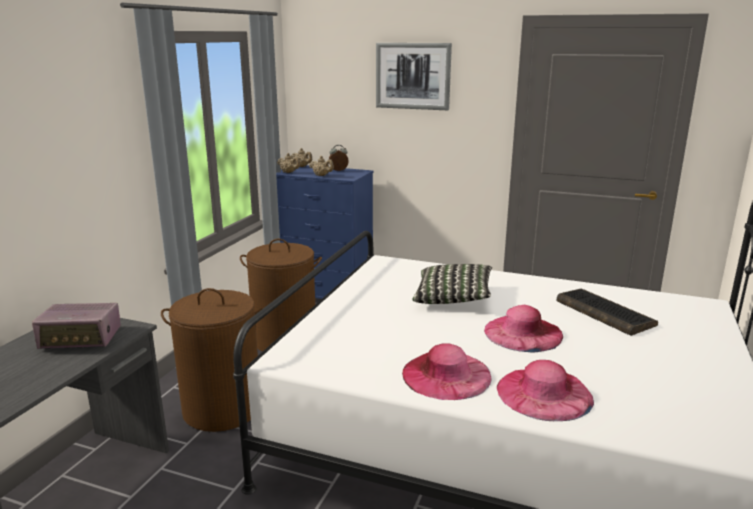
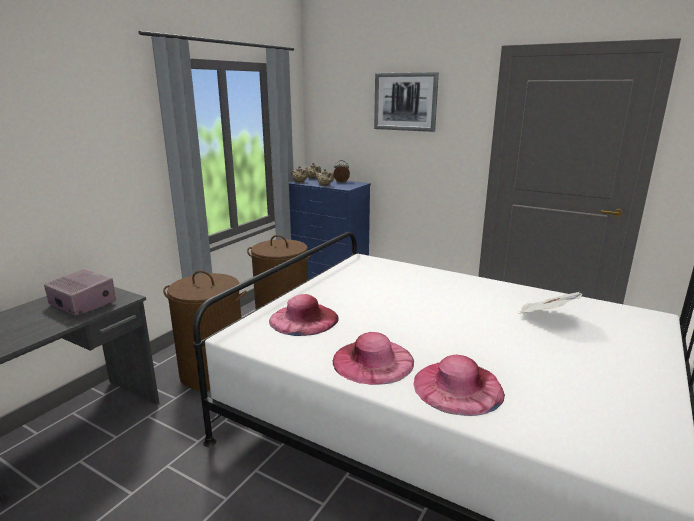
camera: 10 degrees right, 0 degrees up
(81, 339) = (83, 303): radio -> radio turned 150 degrees counterclockwise
(453, 298) = (408, 293): pillow -> none
(523, 333) = (460, 329): pink hat -> pink hat (303, 319)
(603, 312) = (545, 317): keyboard -> newspaper

